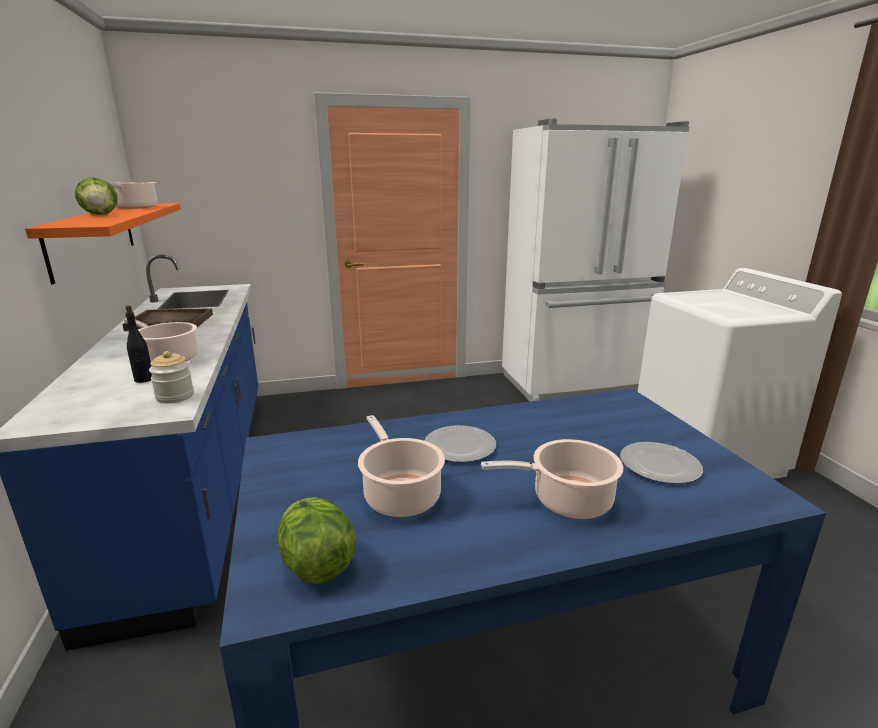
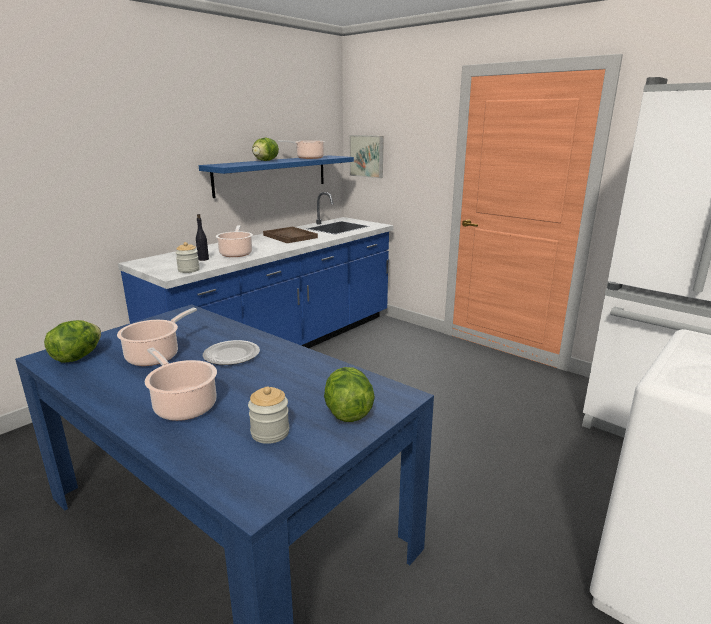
camera: 55 degrees right, 0 degrees up
(94, 237) = (272, 175): orange shelf -> blue shelf
(185, 201) = (367, 156): none -> picture
(642, 424) = (347, 413): none -> lettuce
(659, 466) = (270, 433): plate -> jar

